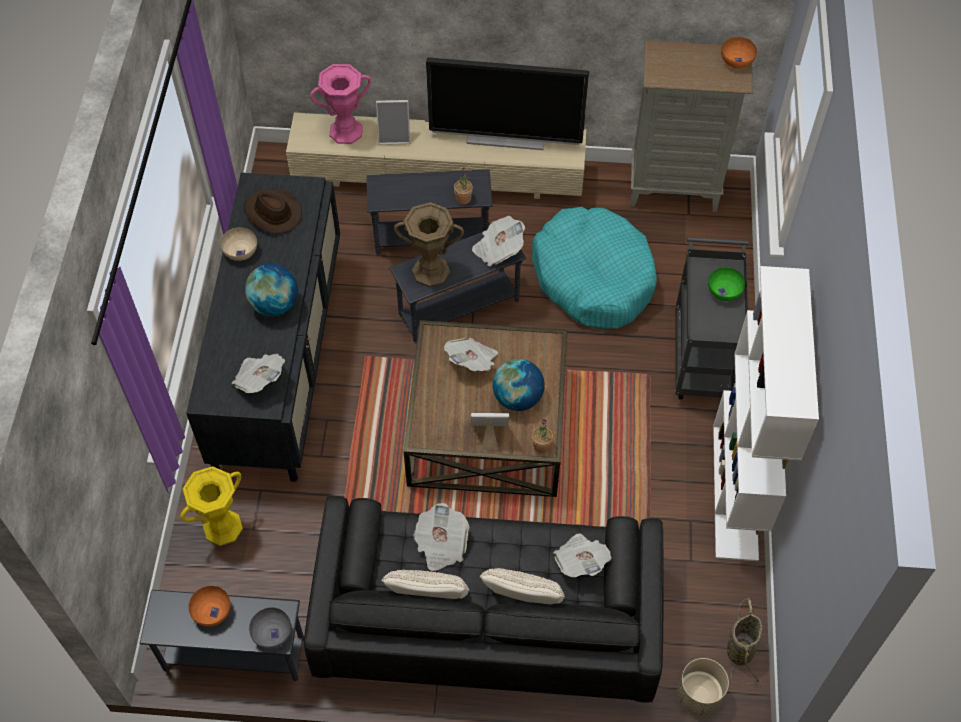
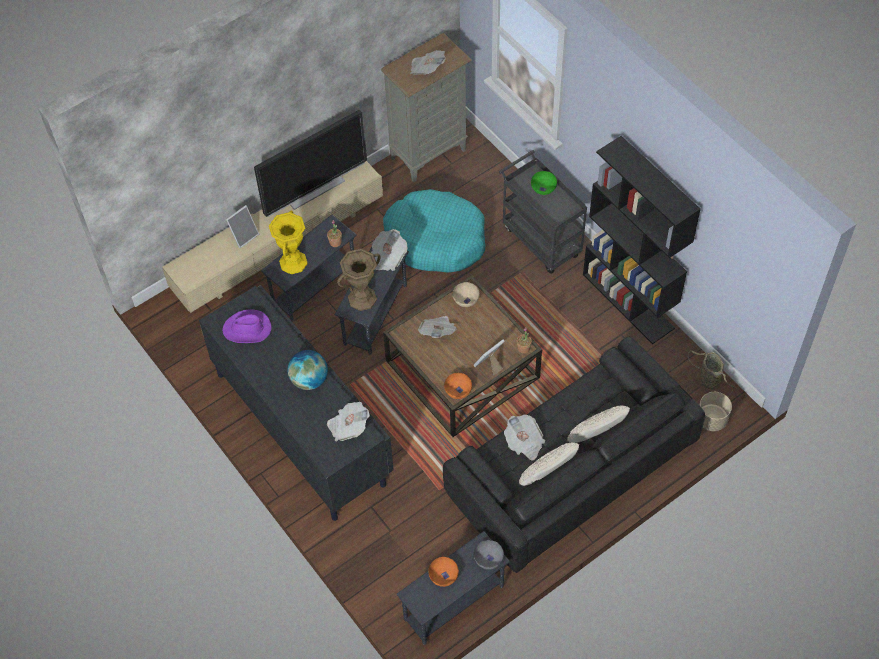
camera: 40 degrees left, 0 degrees up
(223, 527) = (371, 544): yellow vase -> yellow vase (293, 262)
(241, 251) = (253, 365): beige bowl -> beige bowl (466, 299)
(272, 213) = (247, 329): brown hat -> purple hat
(346, 131) = (210, 255): pink vase -> none
(517, 398) = (484, 333): globe -> none
(581, 561) = (604, 392): newspaper -> newspaper (427, 69)
(736, 60) = (444, 46): orange bowl -> orange bowl (457, 390)
(736, 492) = (629, 301): white bookcase -> black bookcase

